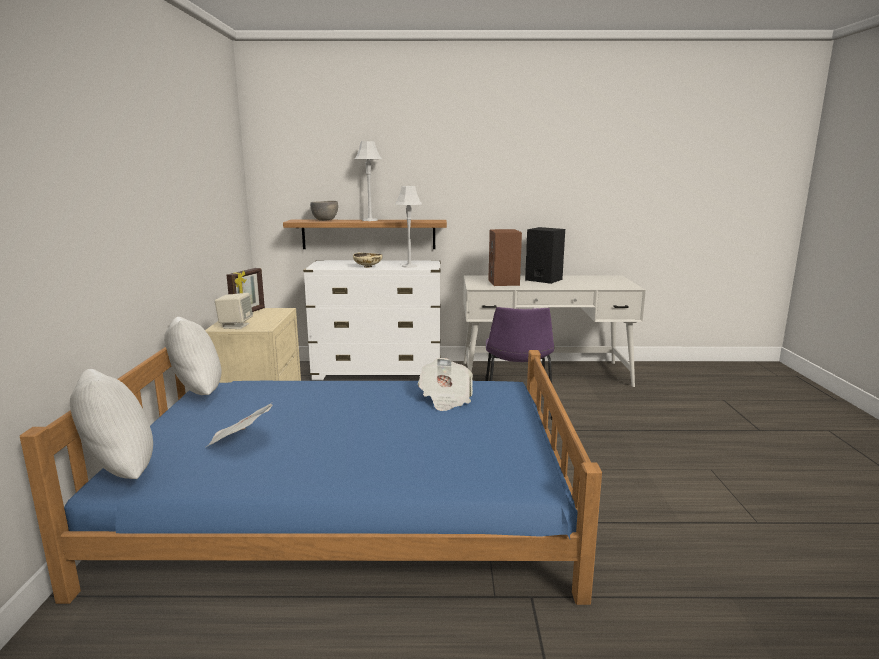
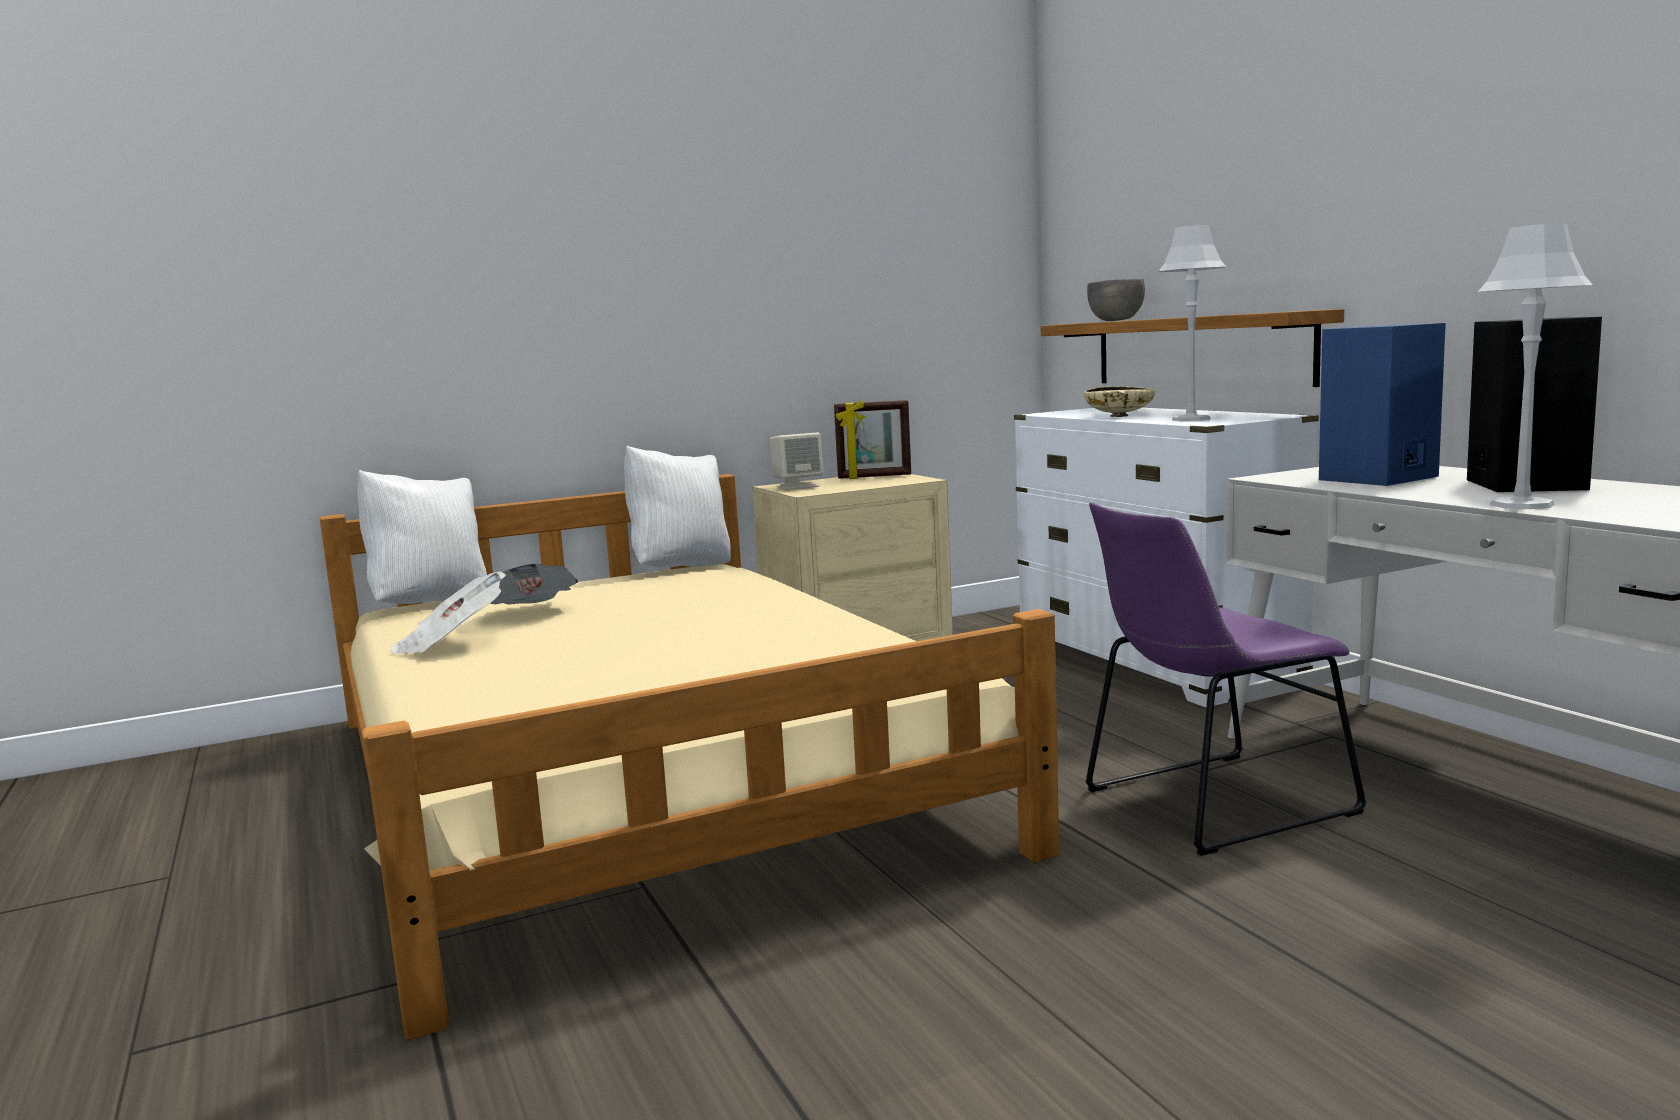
camera: 65 degrees right, 5 degrees down
(352, 501) = (639, 778): blue bed -> beige bed
(370, 220) = (1183, 317): grey table lamp -> grey table lamp (1521, 504)
(445, 399) = (800, 654): newspaper -> newspaper (451, 644)
(504, 283) = (1378, 478): brown speaker -> blue speaker

